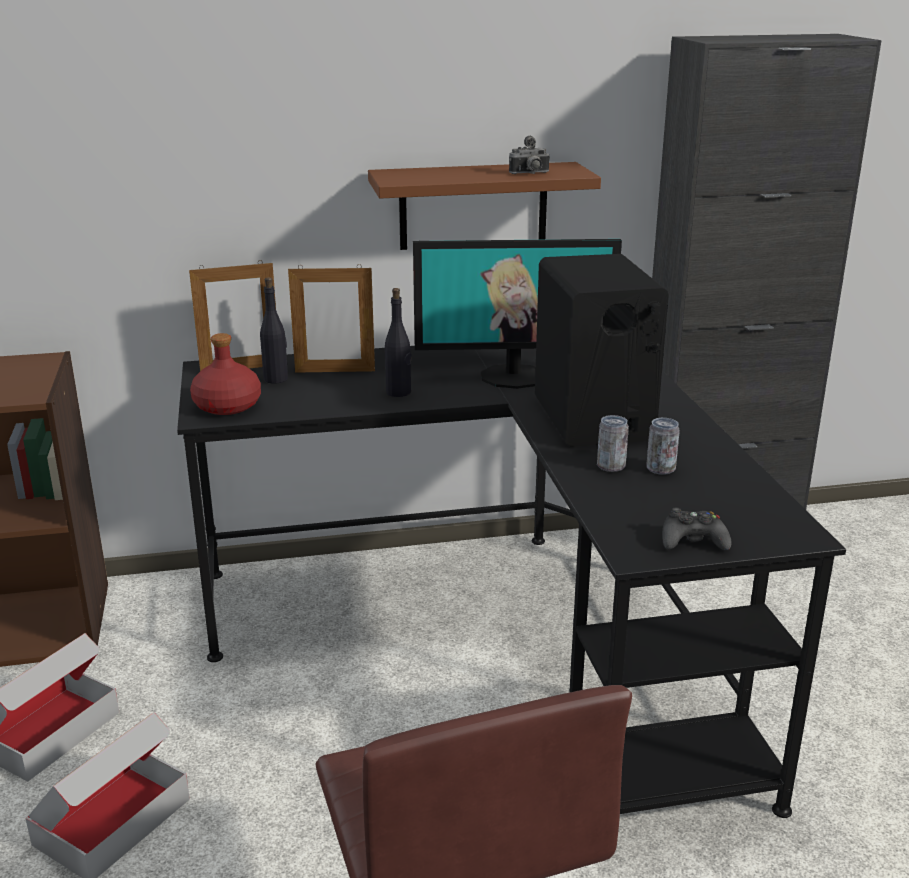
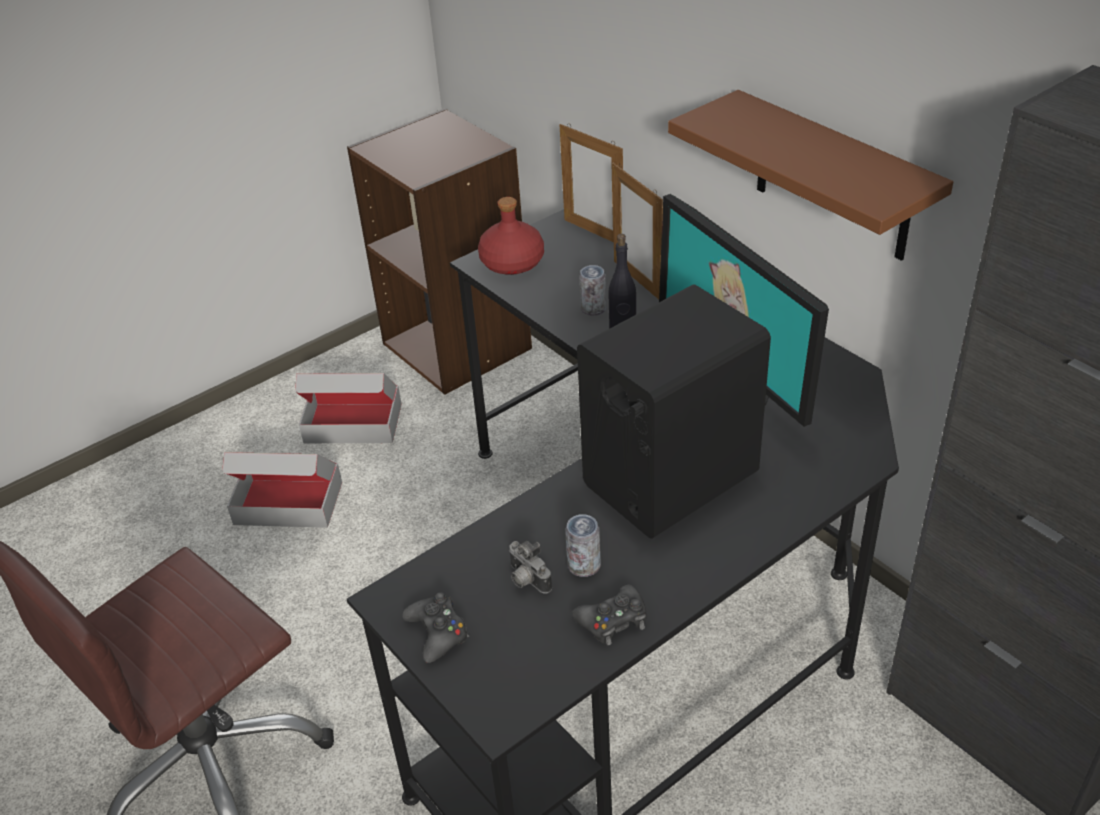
camera: 65 degrees right, 15 degrees up
(276, 379) = (589, 259): black bottle -> none
(530, 173) = (834, 175): camera -> camera (526, 580)
(611, 466) = (563, 528): can -> can (593, 309)
(728, 472) = (613, 621): none -> black game controller

